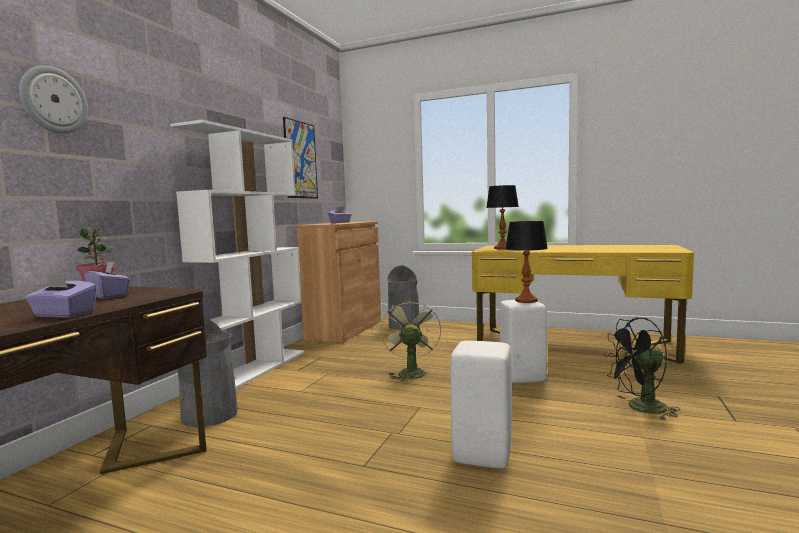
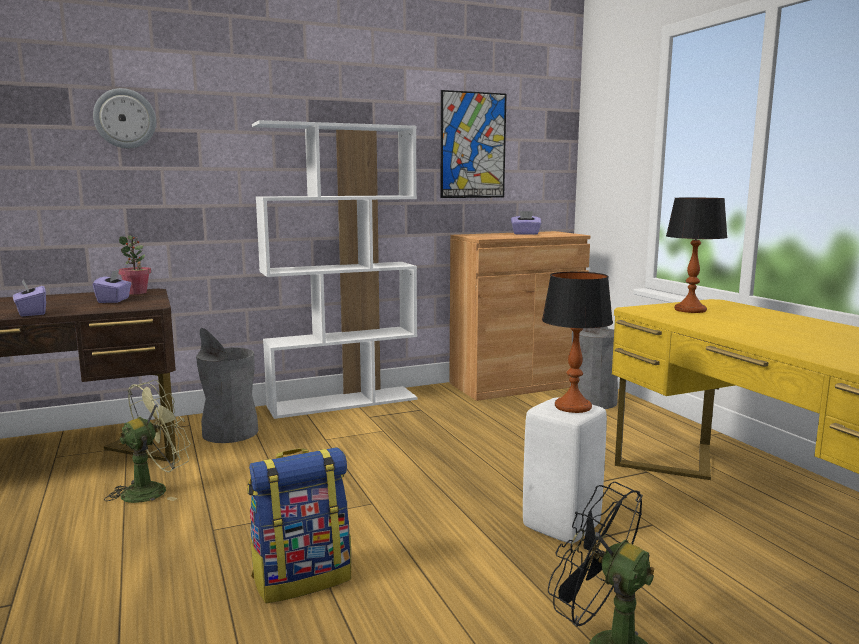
camera: 45 degrees right, 5 degrees up
(410, 372) = (457, 462): green fan -> green fan (153, 490)
(481, 454) = (302, 578): white stool -> backpack

